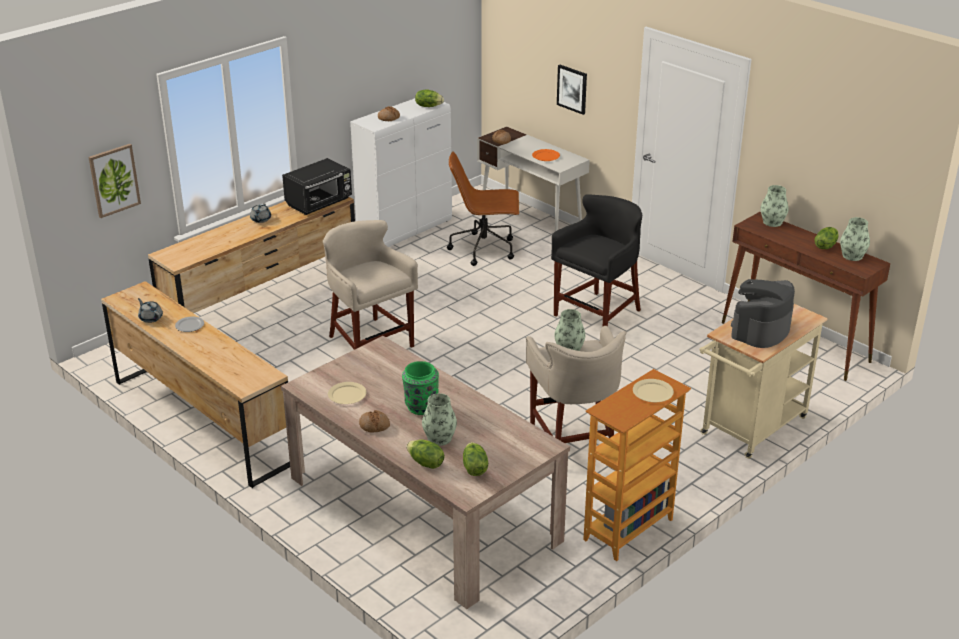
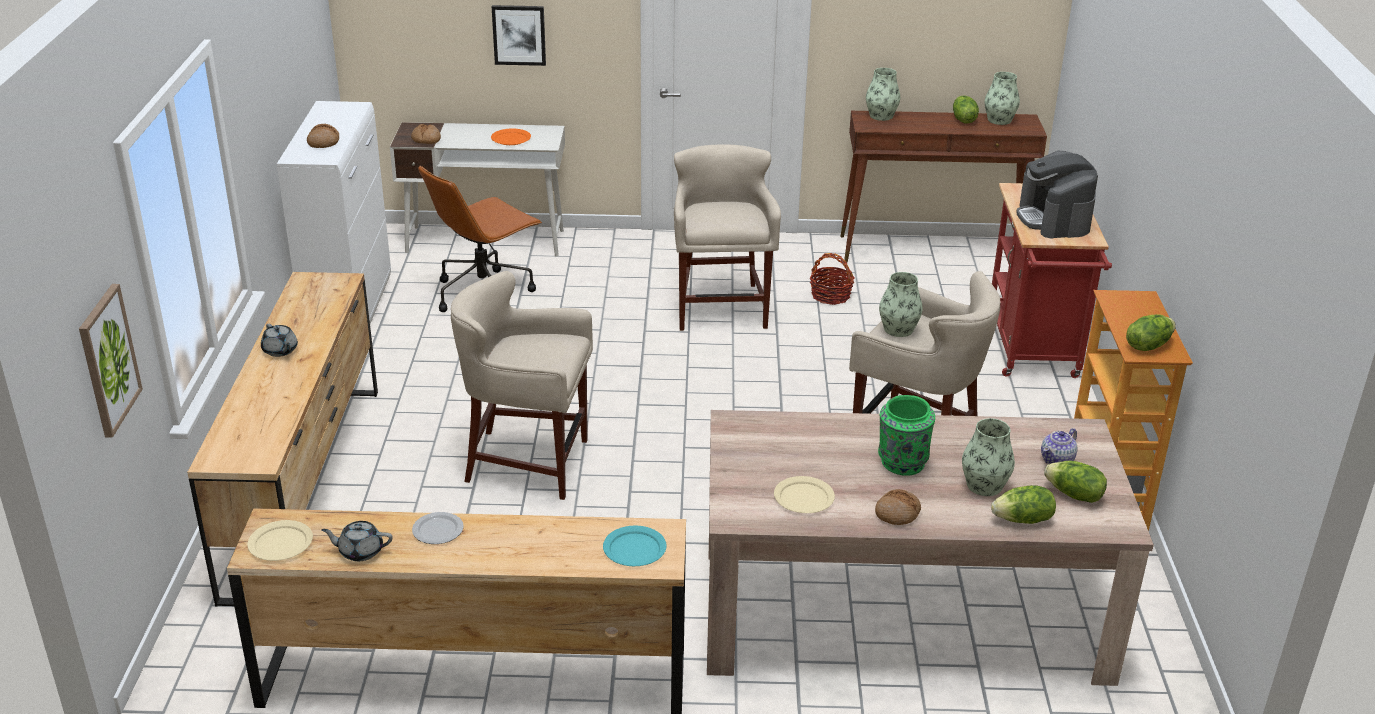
camera: 45 degrees left, 0 degrees up
(245, 375) = (635, 548): none -> turquoise plate
(319, 203) = (326, 296): black microwave -> none
(428, 106) = (349, 112): lettuce -> lettuce (1147, 345)
(501, 449) = (1057, 460): none -> teapot
(597, 314) = (721, 308): black stool -> beige stool
(653, 392) = (1139, 312): beige plate -> beige plate (281, 543)
(676, 337) = (830, 295): none -> basket
(749, 429) = (1033, 350): beige cart -> red cart

